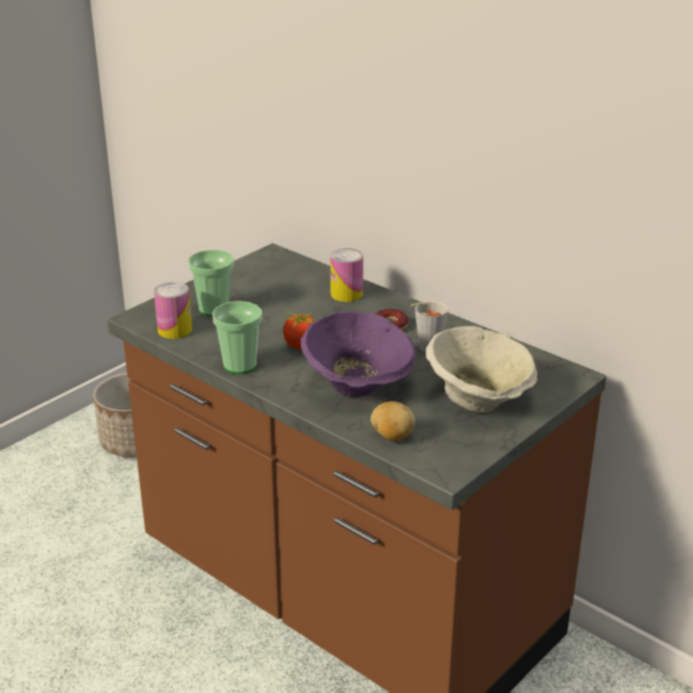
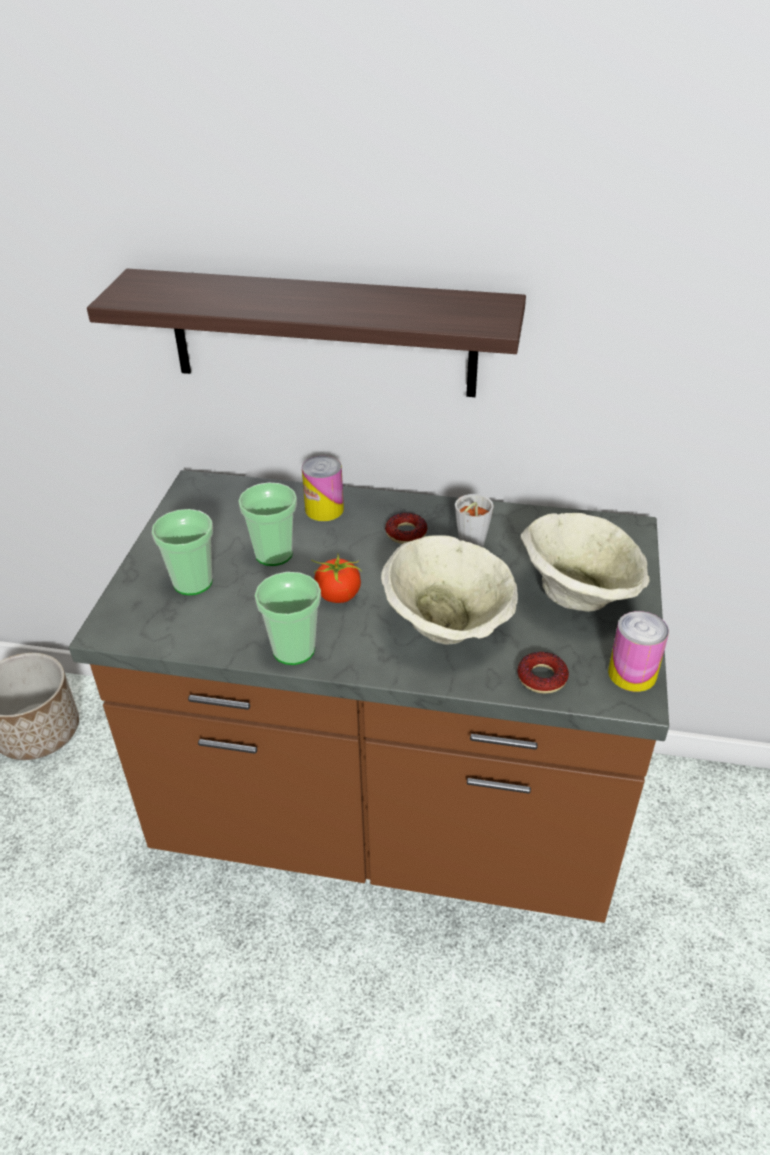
camera: 30 degrees left, 10 degrees up
(175, 330) = (171, 630): can -> can (632, 674)
(283, 309) = (274, 554): none -> cup
(358, 386) = (448, 626): purple bowl -> beige bowl
(376, 152) = (322, 333): none -> shelf
(391, 436) = (542, 677): potato -> donut

